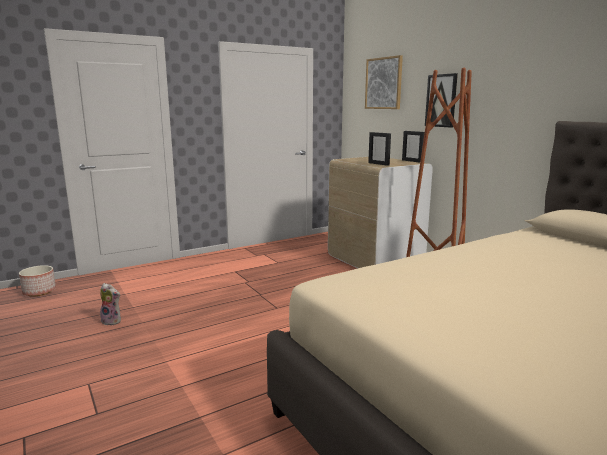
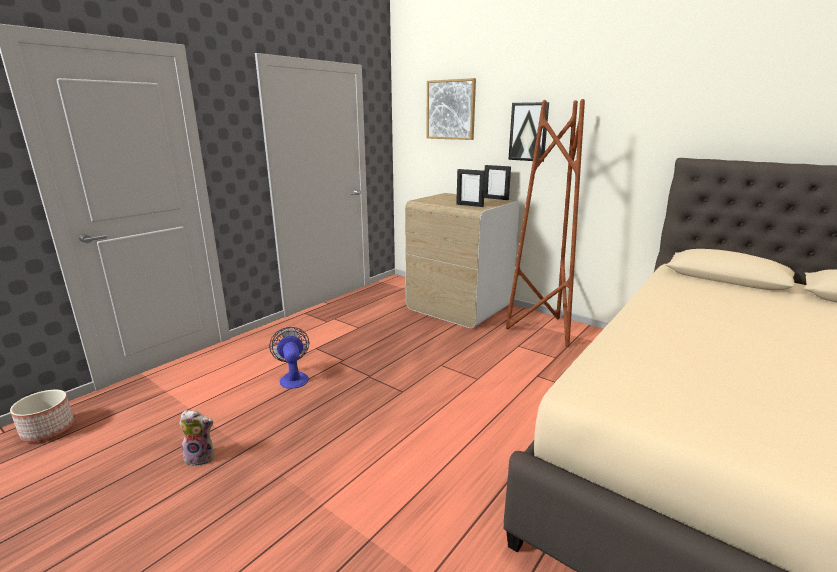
camera: 20 degrees left, 5 degrees up
(204, 287) = (293, 377): none -> fan

